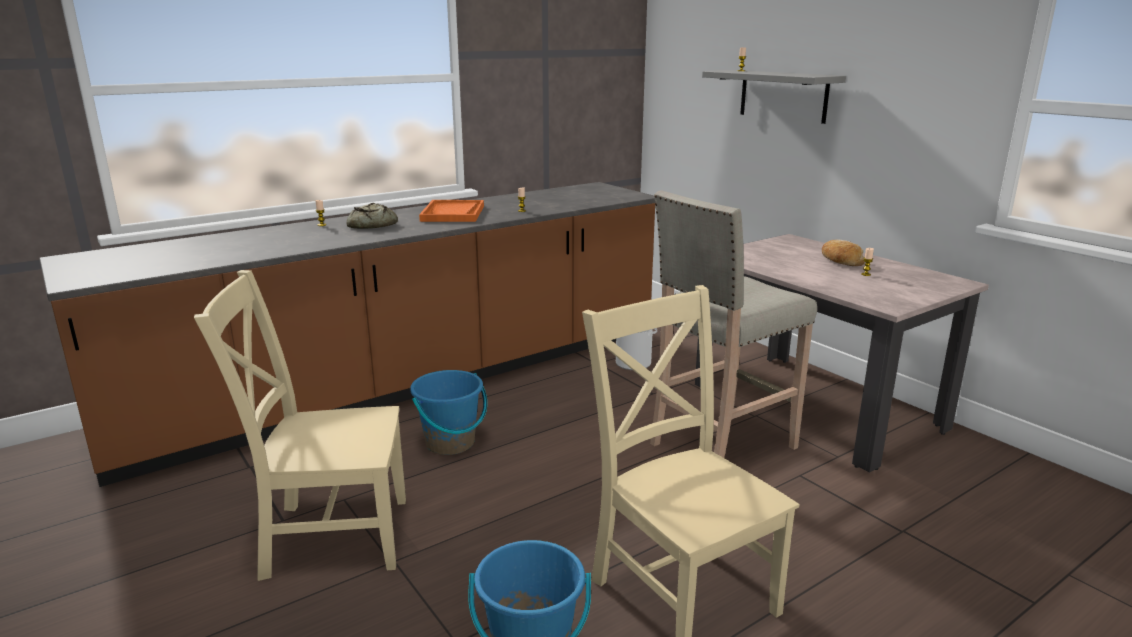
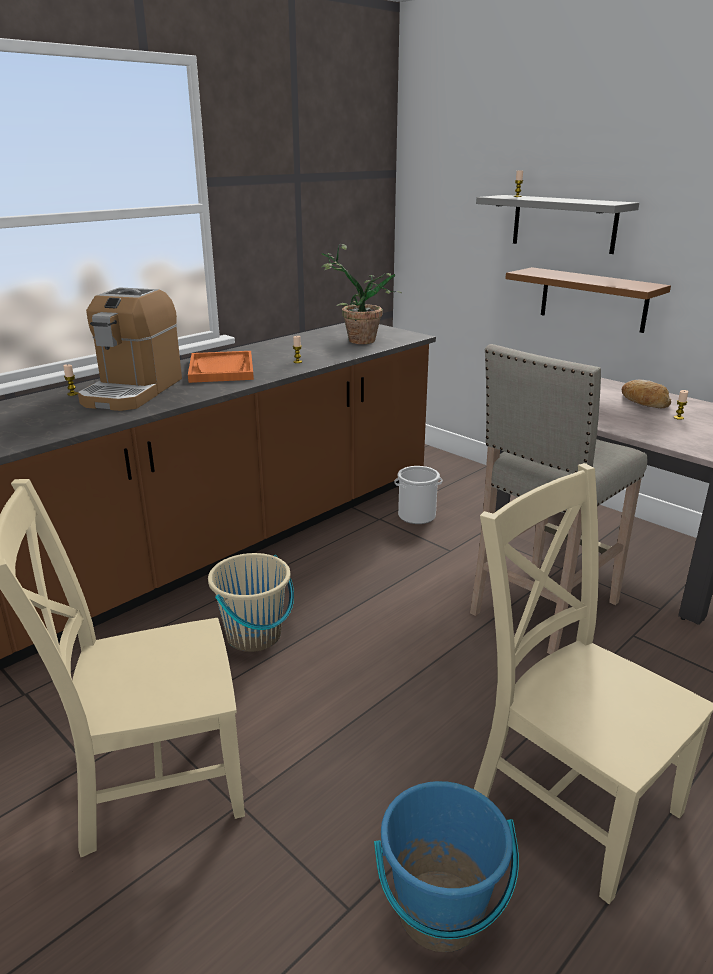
camera: 10 degrees left, 5 degrees up
(371, 225) = (133, 391): bread -> coffee machine
(450, 443) = (254, 635): blue bucket -> beige bucket
(583, 197) = (354, 340): none -> potted plant
(809, 166) = (593, 299): none -> brown shelf

